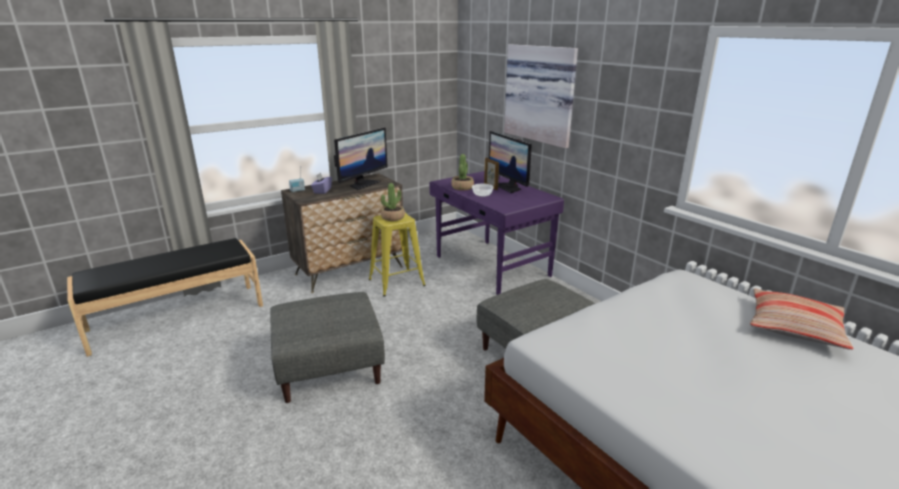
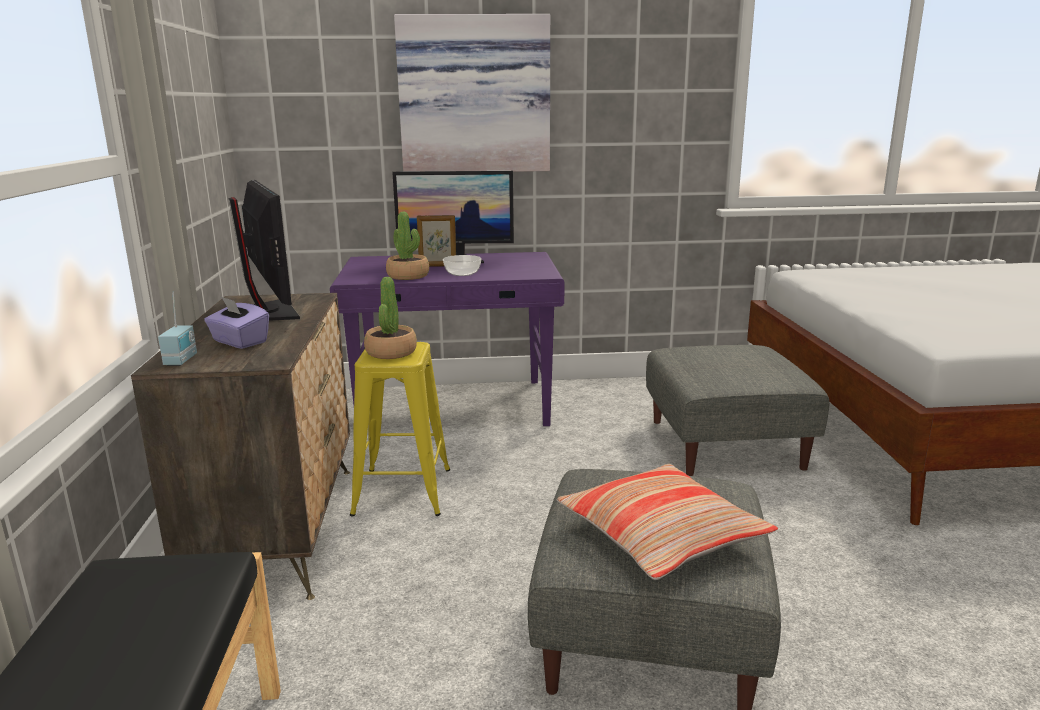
camera: 60 degrees left, 5 degrees down
(794, 327) = (932, 270): pillow -> pillow (661, 535)

